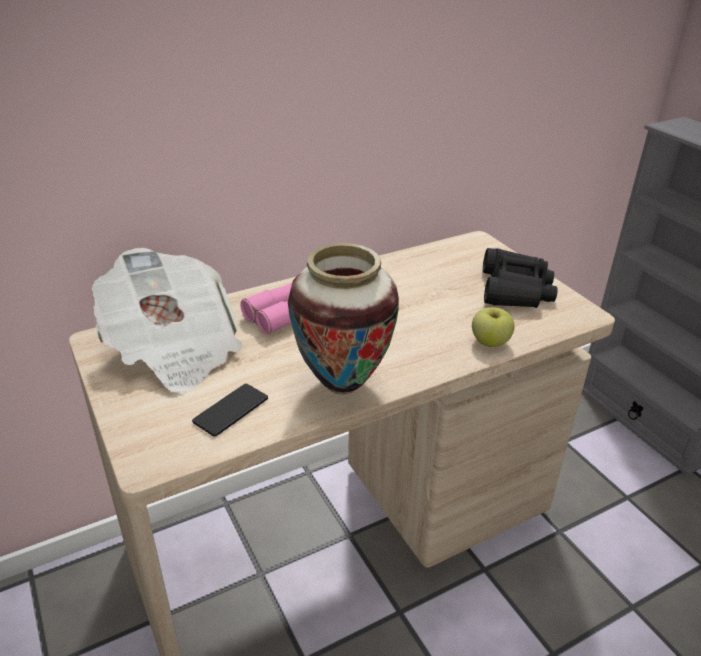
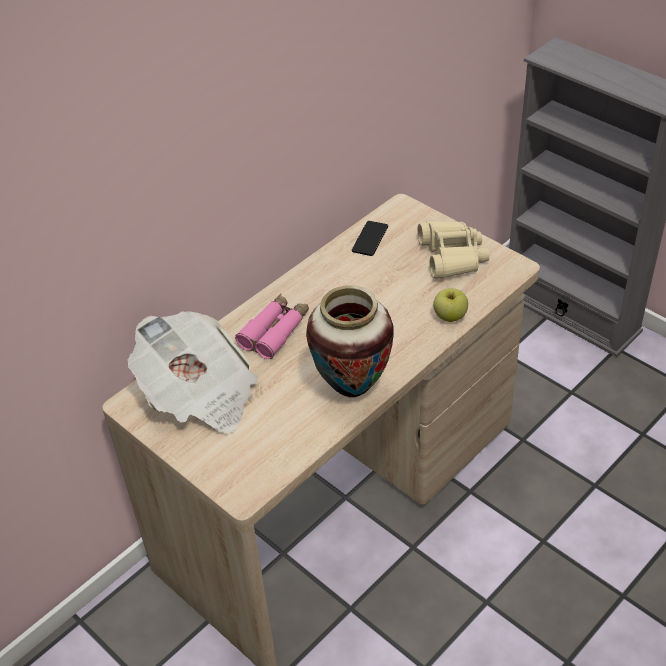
camera: 15 degrees left, 10 degrees up
(231, 410) = (279, 435): phone -> phone (370, 239)
(515, 290) = (452, 256): black binoculars -> beige binoculars

